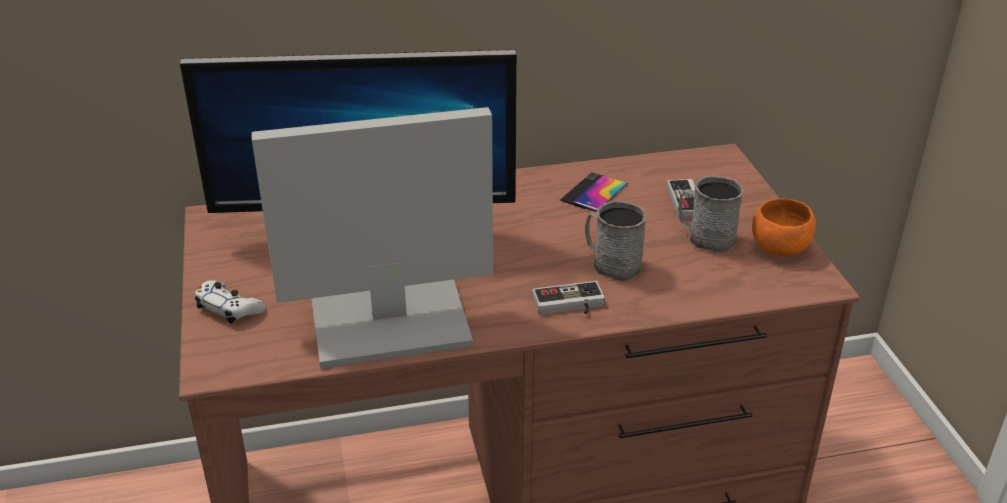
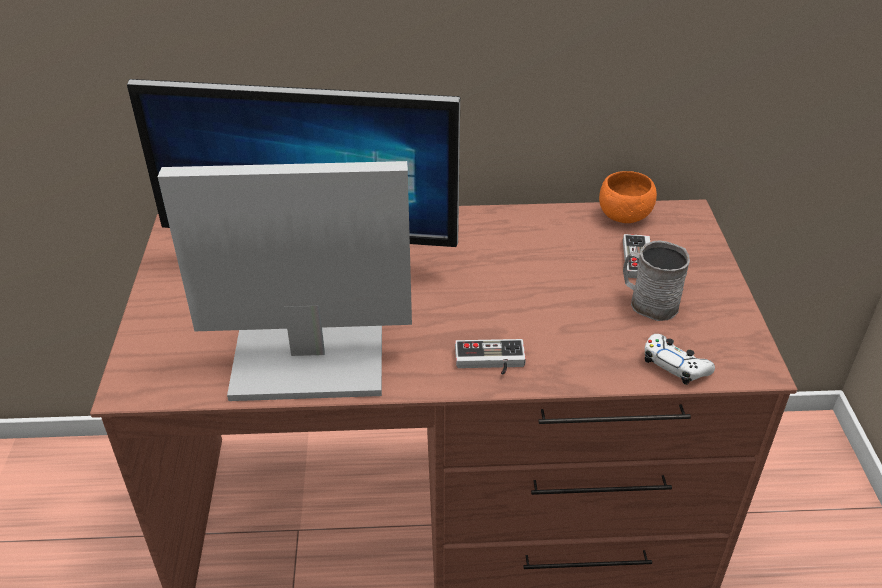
camera: 10 degrees right, 5 degrees up
(229, 308) = (163, 325): white game controller -> white game controller (675, 365)
(594, 192) = (547, 239): phone -> none
(611, 264) = (543, 321): grey mug -> none
(779, 248) = (723, 322): orange bowl -> orange bowl (624, 215)

